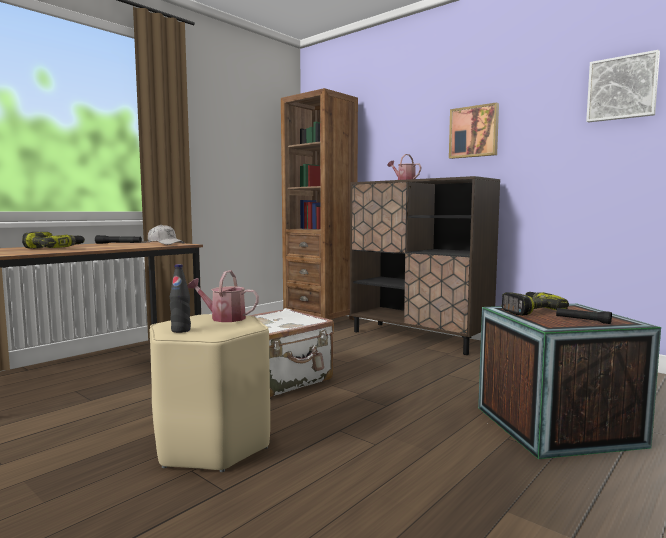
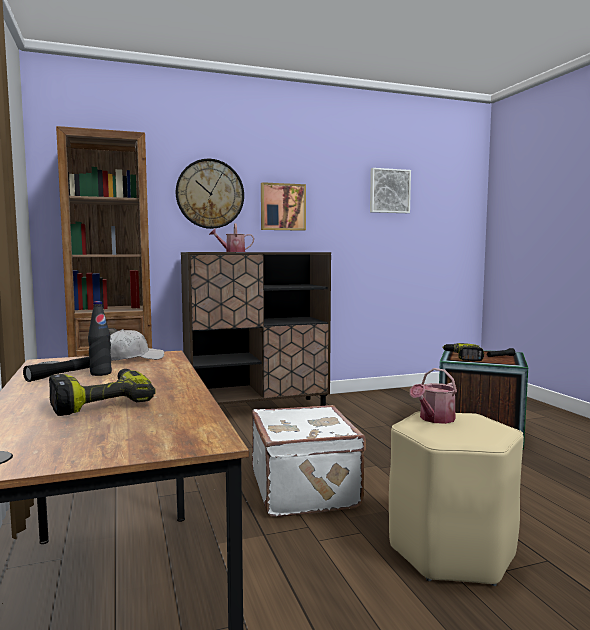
camera: 60 degrees left, 0 degrees up
(181, 330) = (485, 437): black bottle -> black bottle (101, 373)
(408, 129) = (210, 194): none -> wall clock

